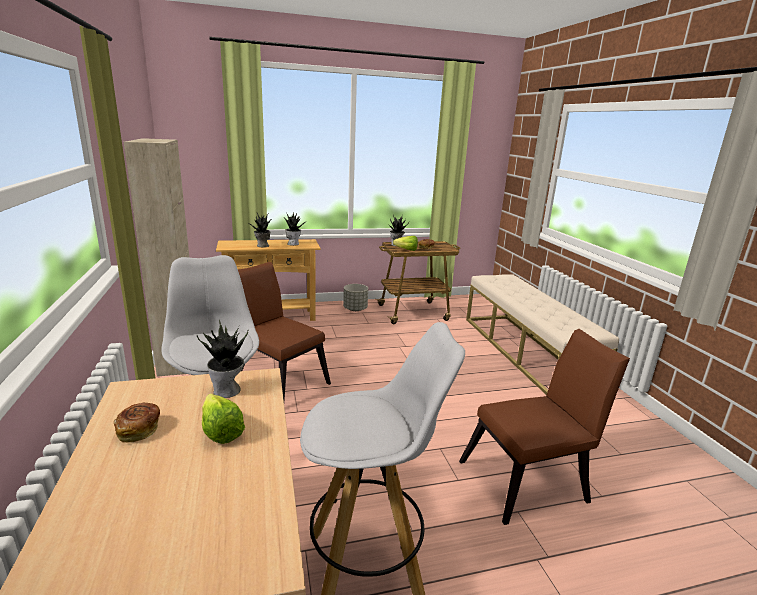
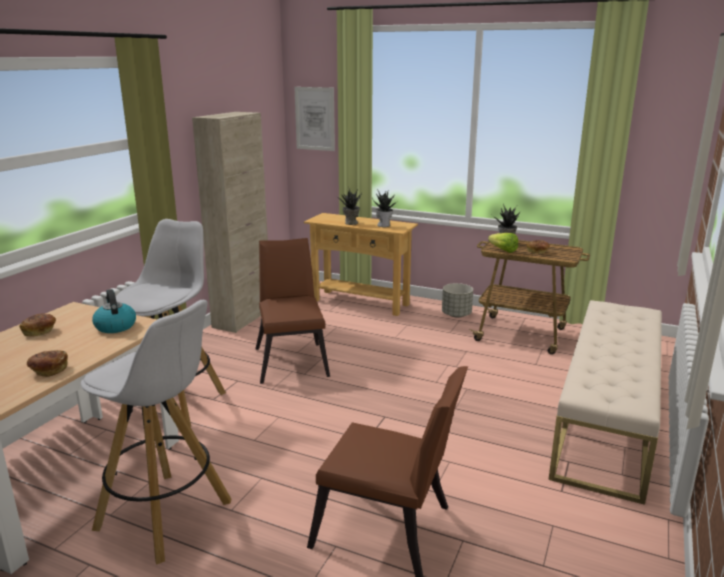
camera: 40 degrees right, 0 degrees up
(195, 149) = (315, 118): none -> picture
(221, 429) = (73, 345): lettuce -> none
(228, 391) = (115, 326): potted plant -> kettle
(251, 468) = (49, 370): none -> bread

